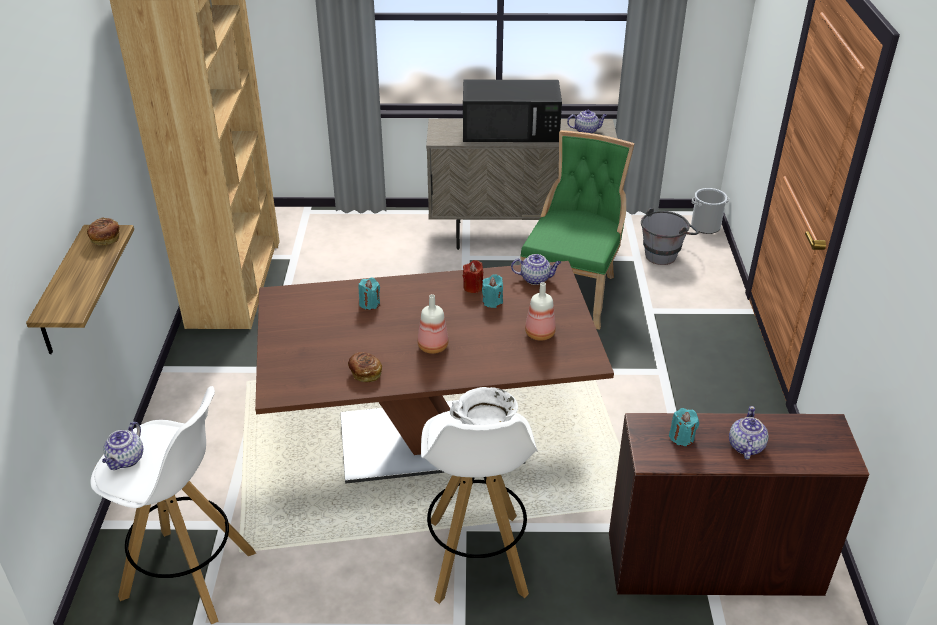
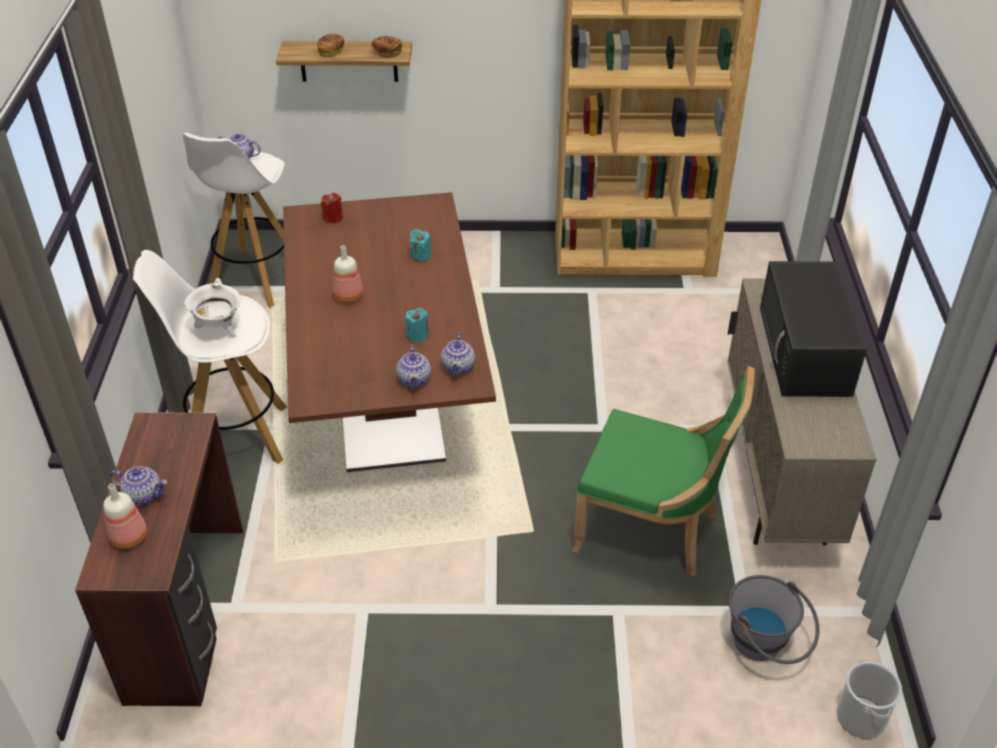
camera: 90 degrees right, 5 degrees up
(365, 373) = (317, 258): bread -> bread (331, 51)
(473, 287) = (444, 322): red candle -> red candle (333, 218)
(539, 333) = (360, 366): bottle -> bottle (130, 536)
(586, 131) = (823, 426): teapot -> teapot (414, 380)
(681, 437) = (169, 449): turquoise candle -> none

